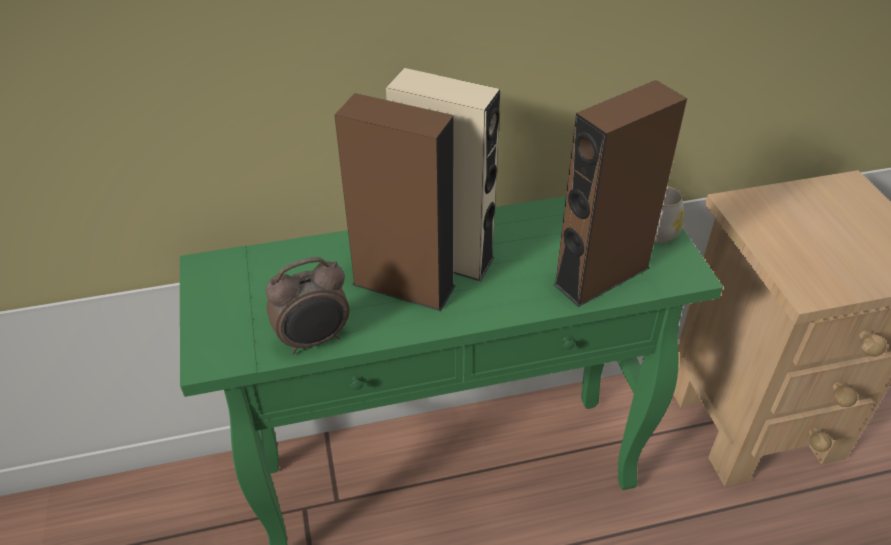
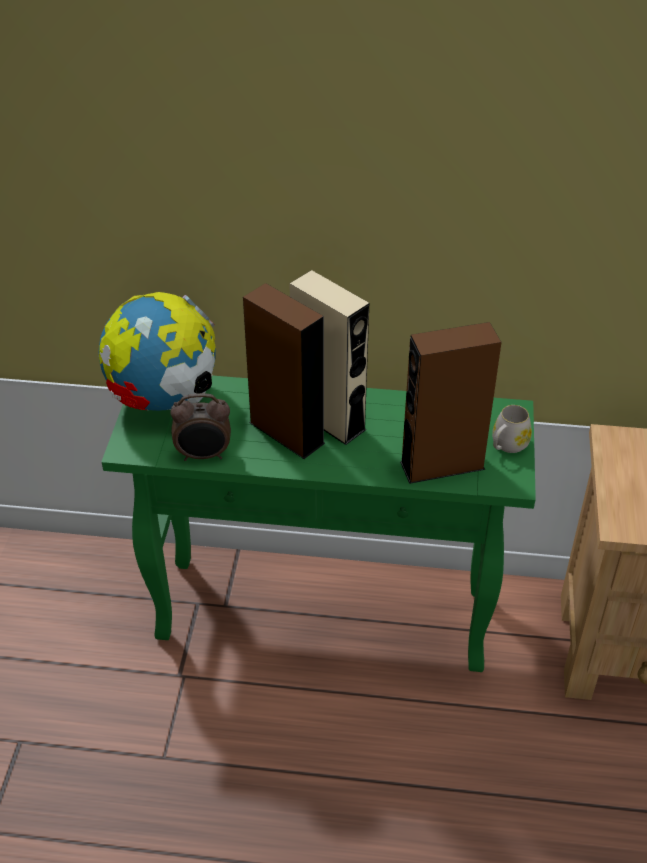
camera: 20 degrees right, 0 degrees up
(232, 283) = (164, 399): none -> globe

